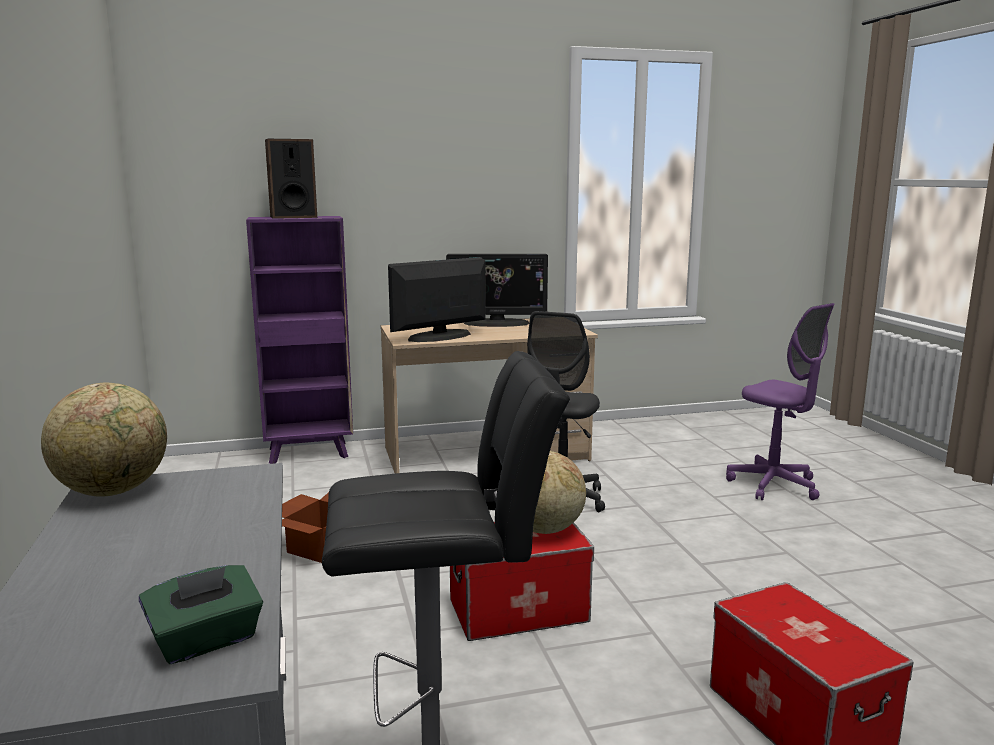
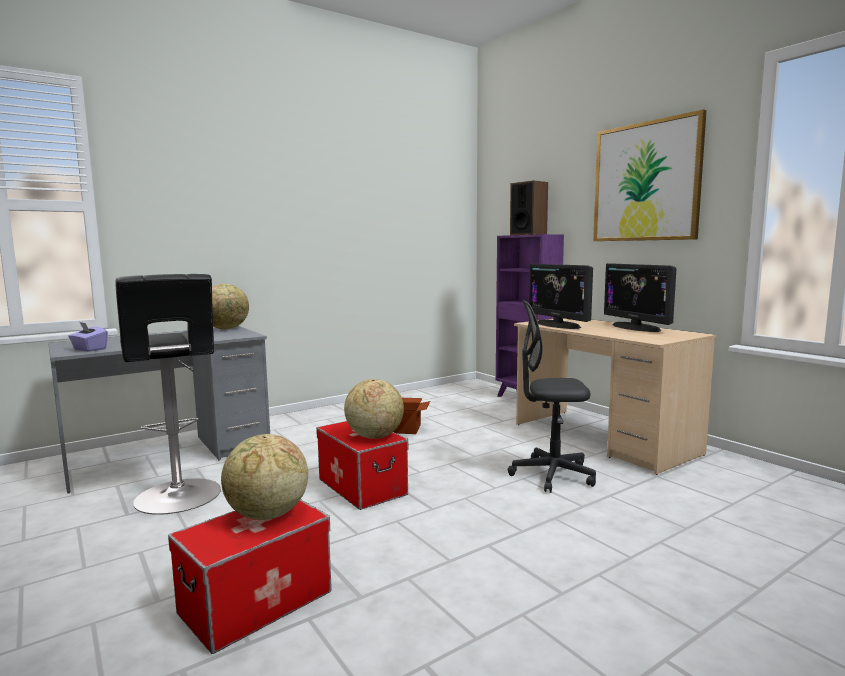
camera: 70 degrees right, 5 degrees down
(206, 641) = (89, 349): green tissue box -> purple tissue box
(440, 336) = (558, 325): monitor -> monitor turned 150 degrees counterclockwise
(454, 156) = (646, 182): none -> picture
(774, 485) = (759, 580): purple office chair -> none
(784, 617) = (267, 515): none -> globe

